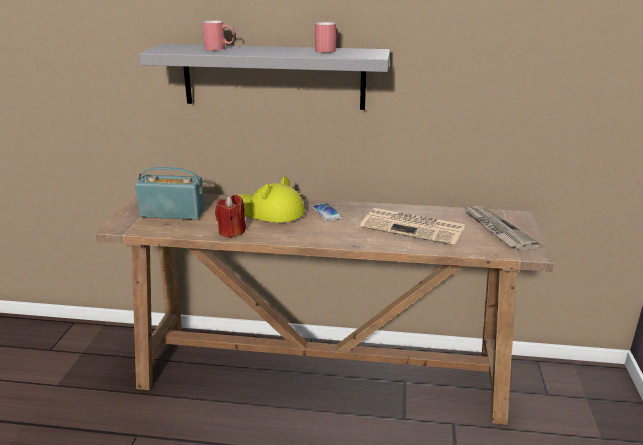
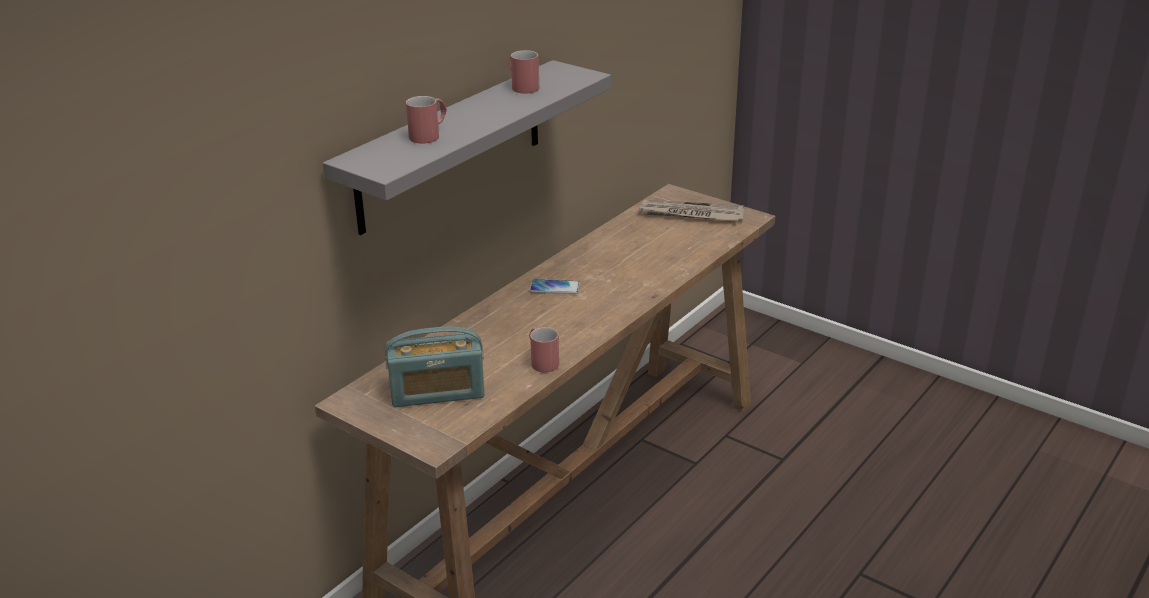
camera: 60 degrees left, 5 degrees up
(172, 213) = (437, 392): radio -> radio turned 135 degrees counterclockwise
(231, 231) = (541, 361): red candle -> red mug
(268, 211) = (509, 323): yellow hat -> none
(414, 227) = (643, 251): newspaper -> none

